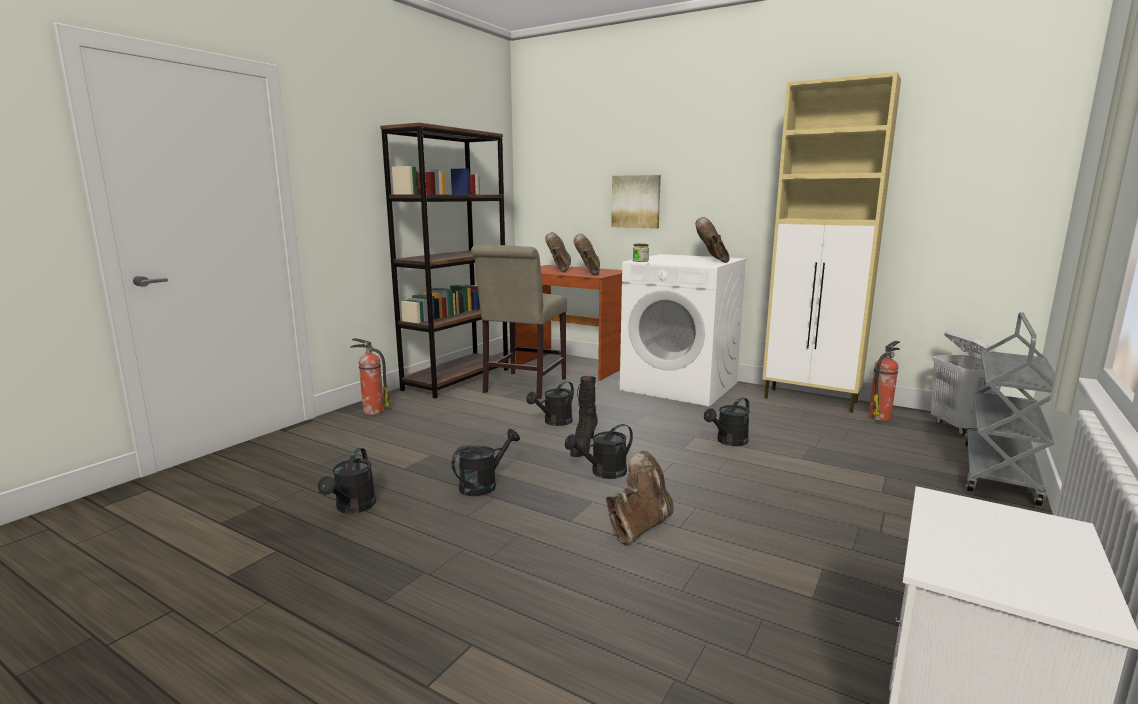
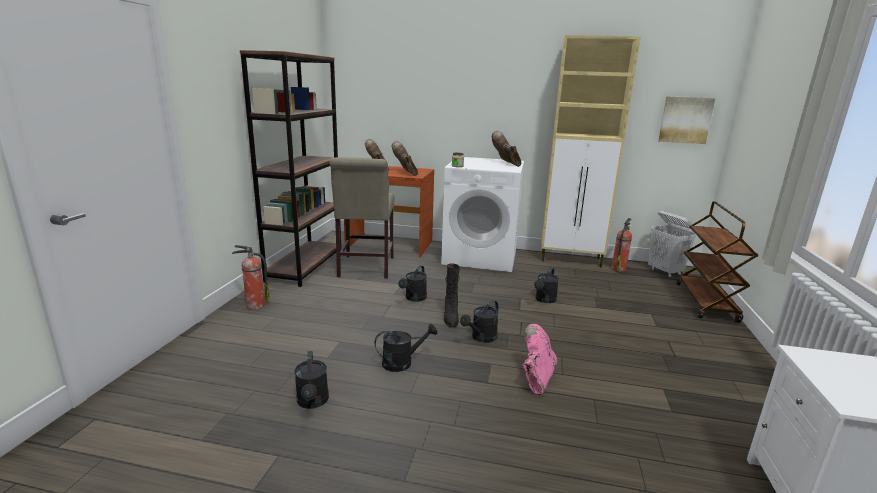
camera: 20 degrees left, 5 degrees up
(483, 485) = (402, 362): black watering can -> black watering can turned 45 degrees clockwise
(636, 201) = (437, 115): picture -> picture (685, 120)
(639, 526) = (536, 378): brown boot -> pink boot
(999, 473) = (706, 302): grey cart -> brown cart

